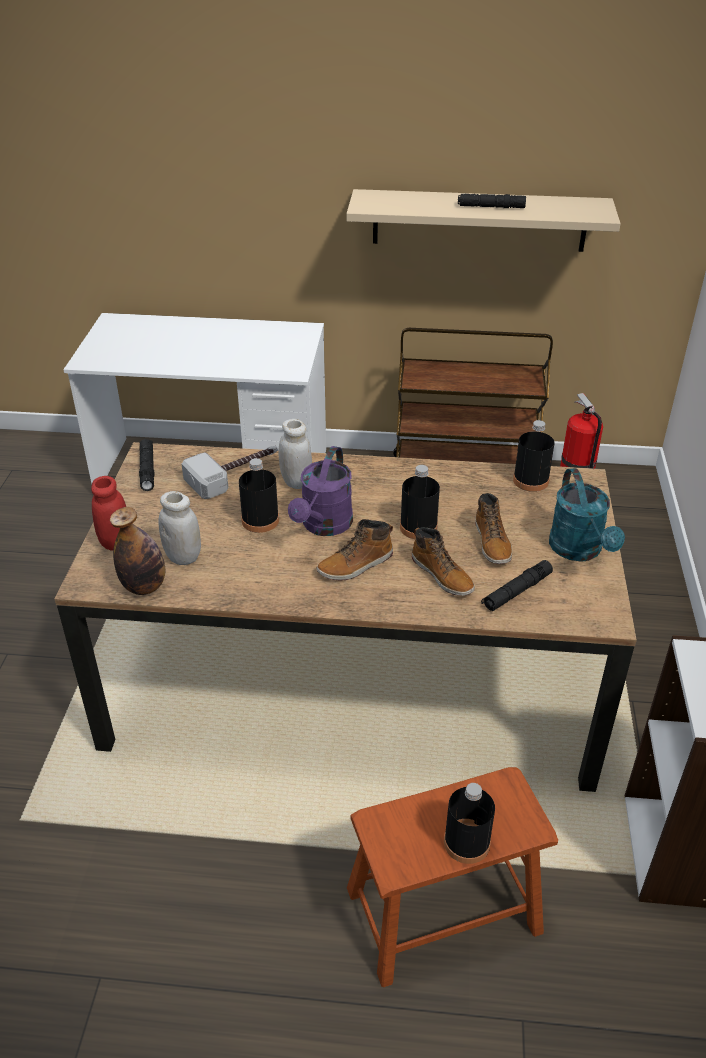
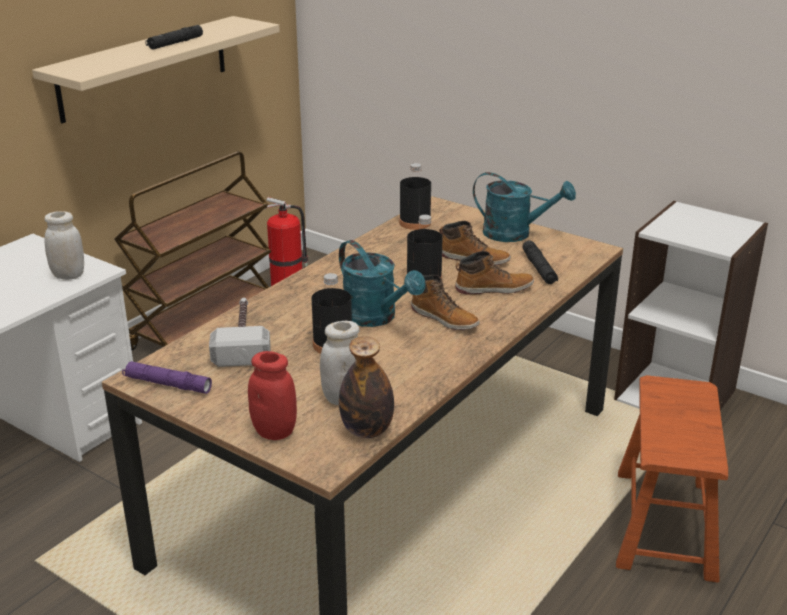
camera: 60 degrees left, 10 degrees down
(147, 469) = (167, 384): black flashlight -> purple flashlight
(296, 482) = (295, 312): white jar -> white jar (68, 275)
(324, 526) = (376, 318): purple watering can -> turquoise watering can
(356, 565) = (445, 319): boot -> boot turned 45 degrees counterclockwise
(466, 843) = (701, 420): black bottle -> none

